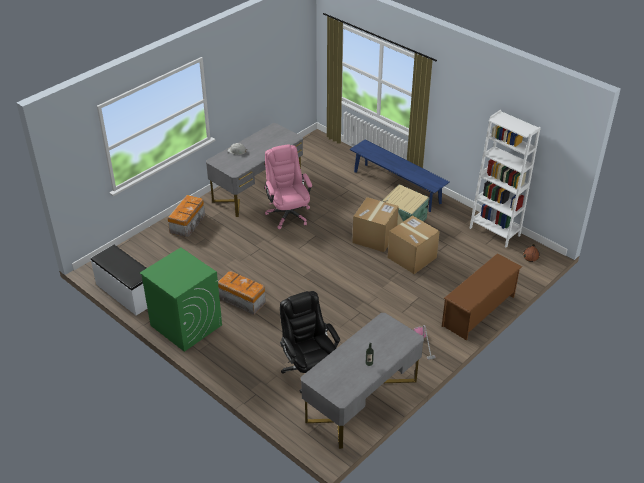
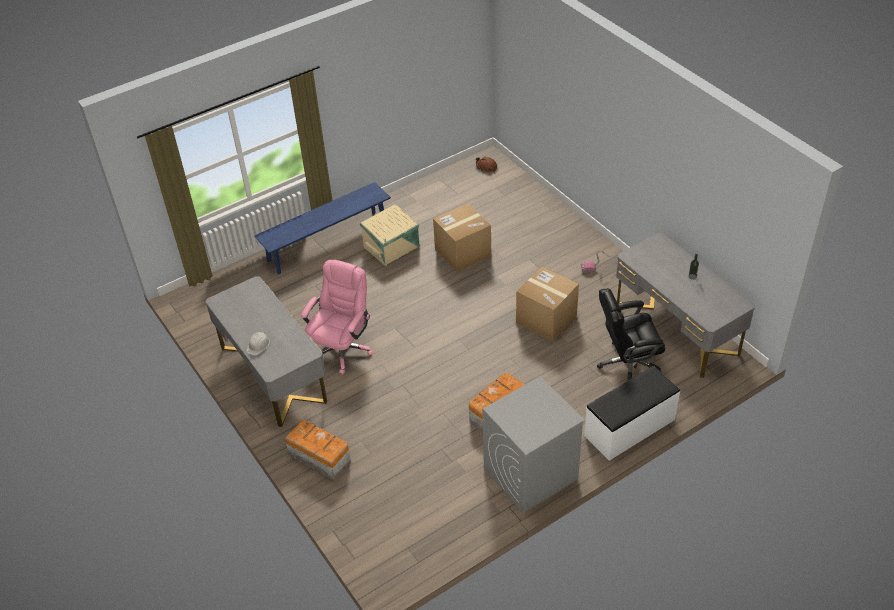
camera: 75 degrees left, 5 degrees up
(127, 293) = (450, 538): white bench -> white bench (630, 428)
(185, 325) = (530, 474): green washing machine -> grey washing machine
(288, 214) = (342, 349): pink office chair -> pink office chair turned 120 degrees clockwise
(374, 237) = (417, 277): cardboard box -> cardboard box (546, 318)
(479, 311) = (561, 220): brown shoe rack -> none
(494, 231) = (439, 183): white bookcase -> none

